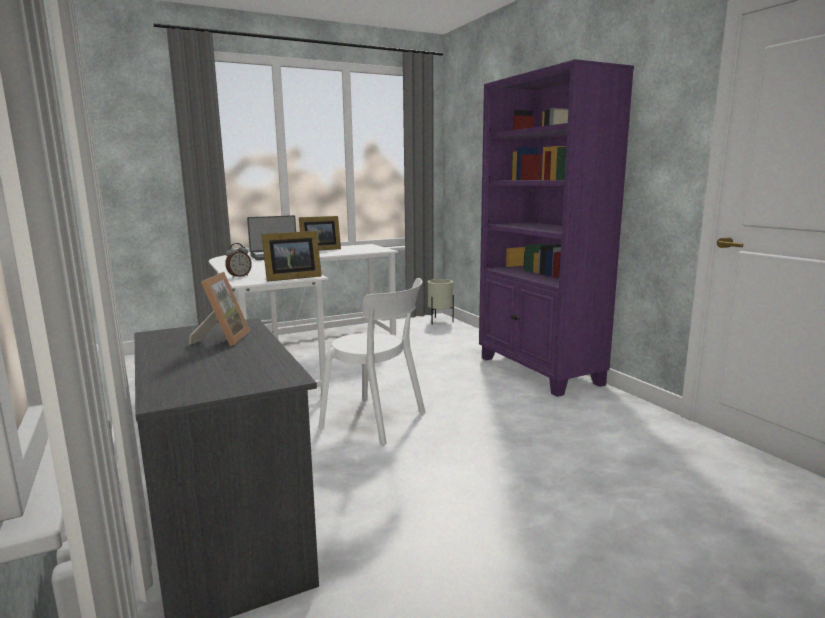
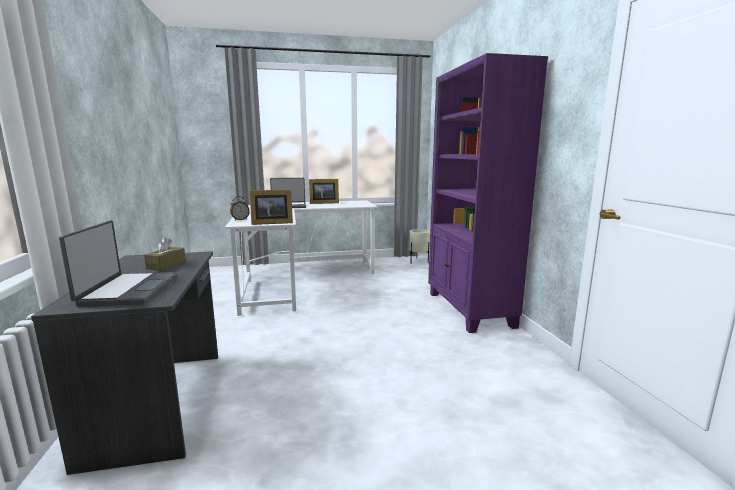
camera: 15 degrees right, 0 degrees up
(223, 339) = (166, 265): picture frame -> brown tissue box
(224, 372) = (128, 290): none -> laptop
(377, 421) = (318, 334): white chair -> none

